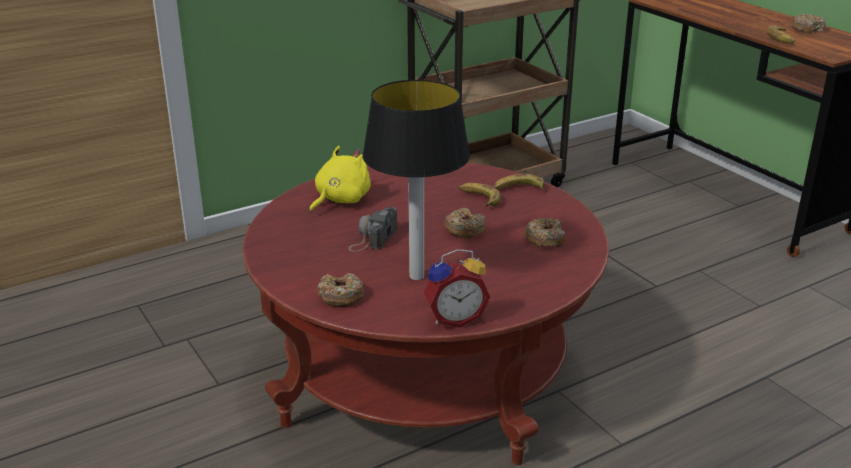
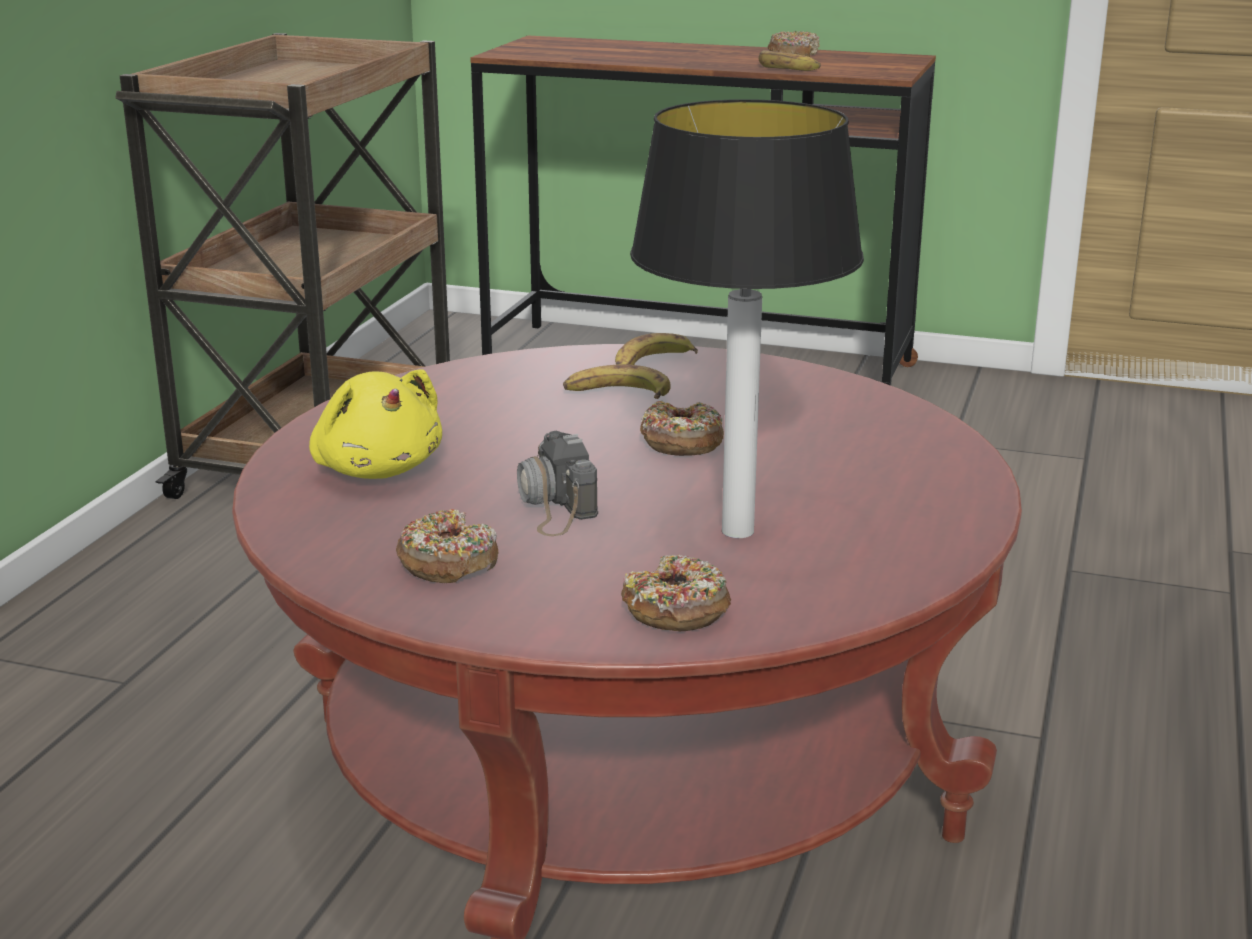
camera: 40 degrees left, 5 degrees down
(340, 200) = (377, 469): yellow plush toy -> yellow plush toy turned 150 degrees clockwise
(454, 318) = (914, 565): alarm clock -> none
(544, 239) = (822, 415): donut -> donut (447, 563)

